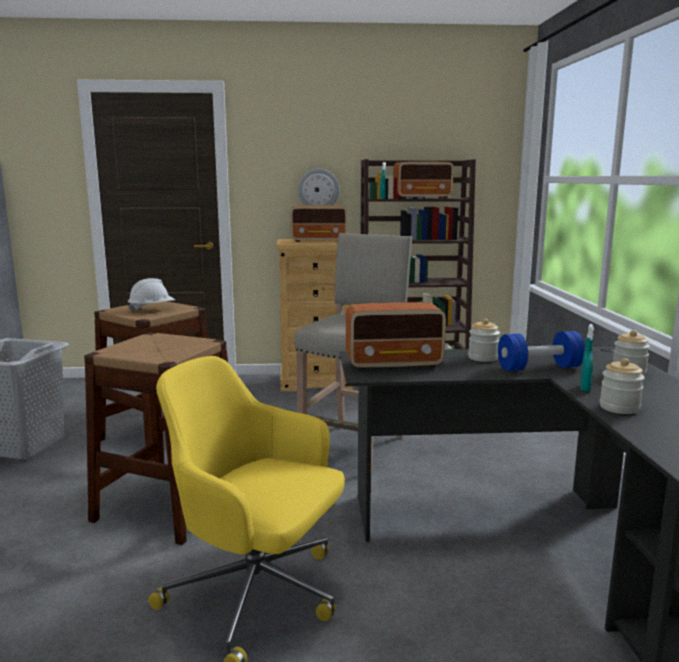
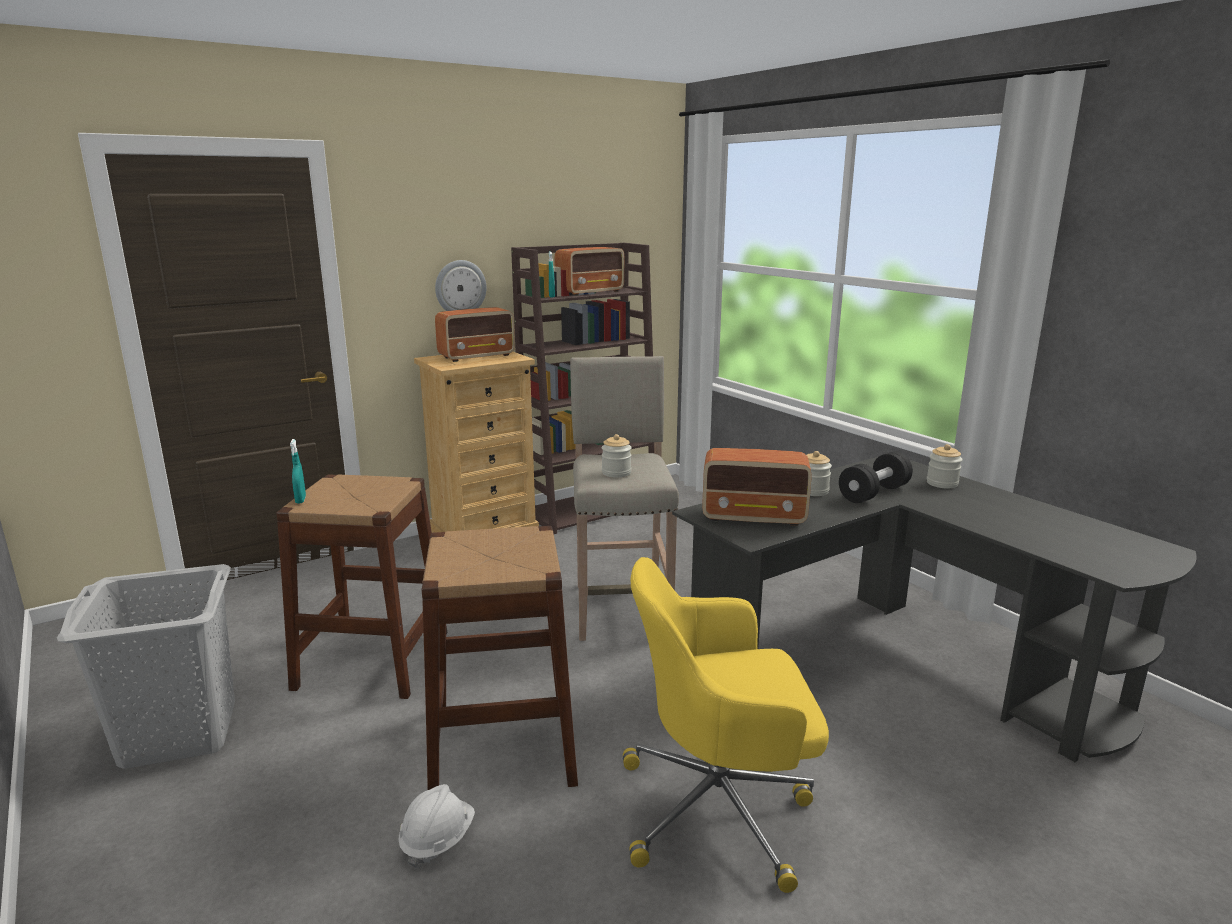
camera: 30 degrees left, 5 degrees up
(152, 309) = (354, 492): white hard hat -> white hard hat (437, 840)
(395, 364) = (755, 517): radio -> radio turned 45 degrees clockwise
(539, 368) = (874, 493): blue dumbbell -> black dumbbell
(585, 388) = (940, 509): turquoise spray bottle -> turquoise spray bottle (300, 500)
(619, 408) = (992, 525): jar -> jar (616, 473)

